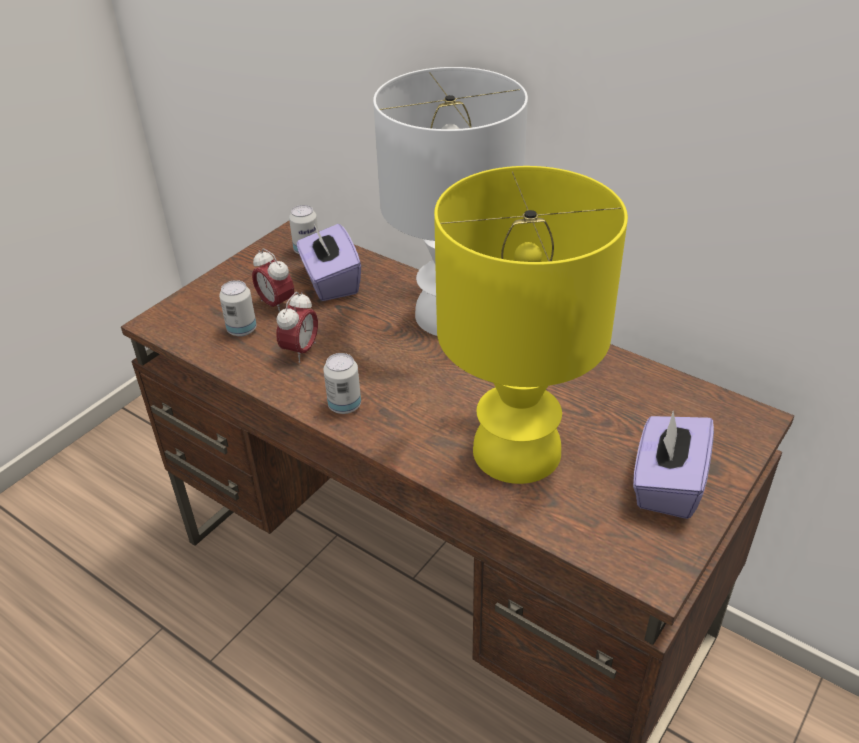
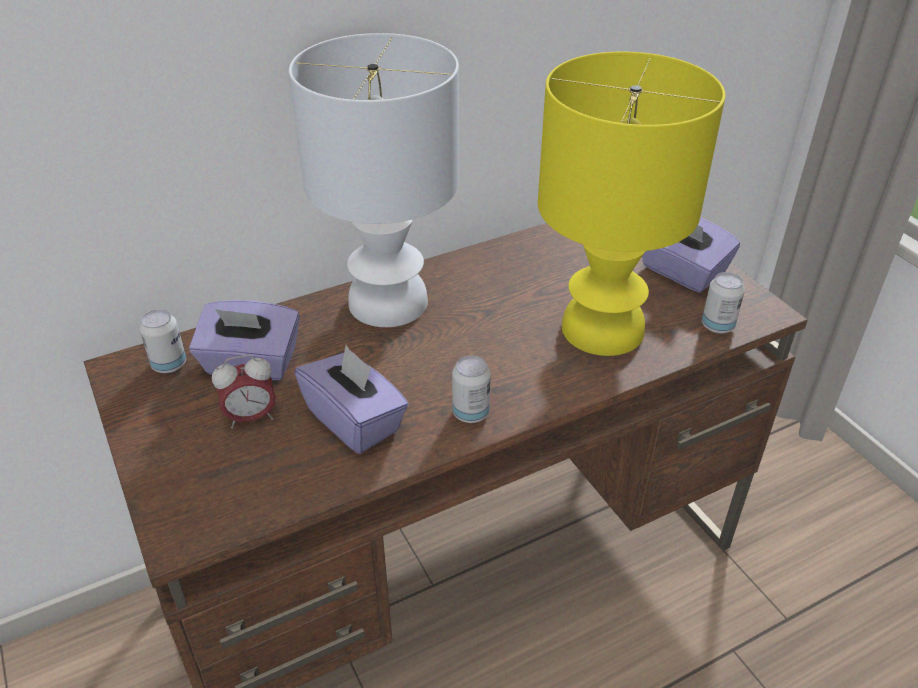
camera: 65 degrees left, 0 degrees up
(242, 330) = (273, 459): can -> can (717, 326)
(300, 351) = (355, 421): alarm clock -> purple tissue box

